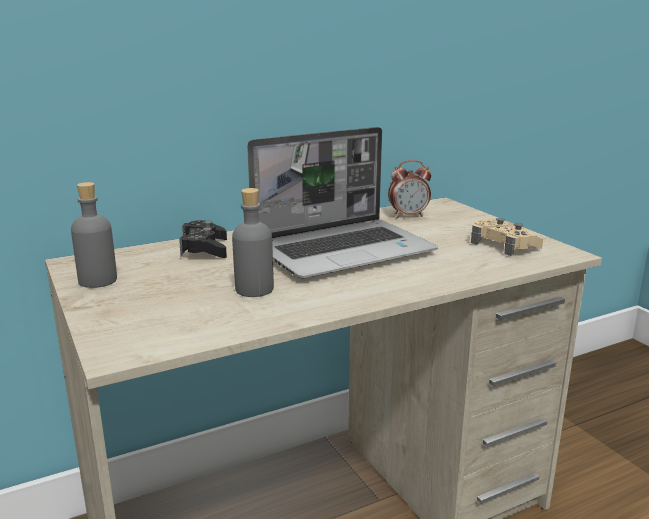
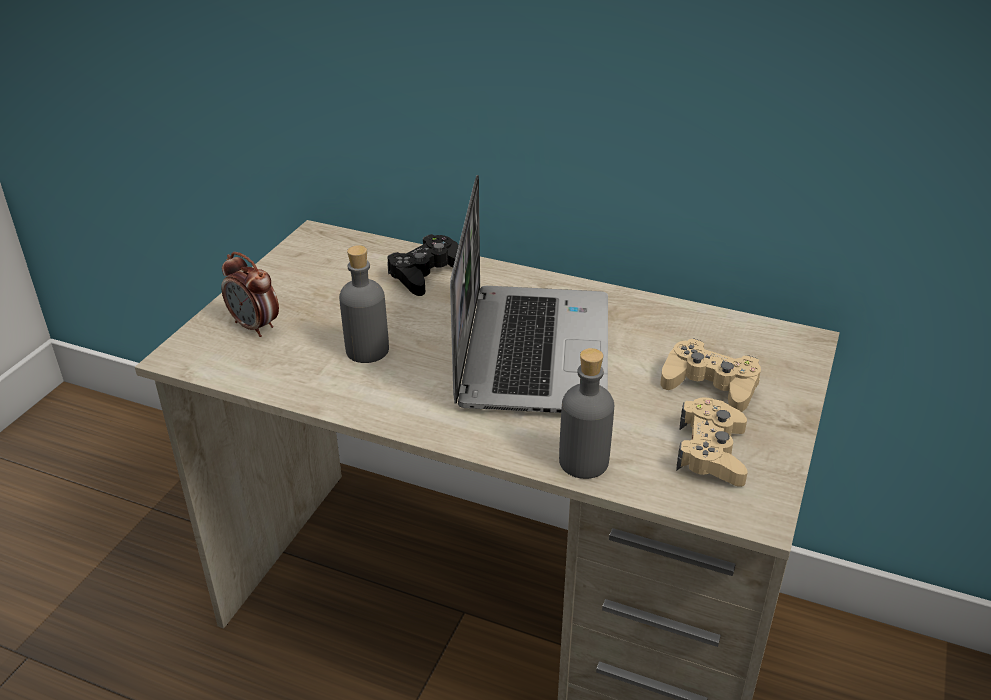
camera: 50 degrees right, 15 degrees up
(98, 280) = (294, 268): grey bottle -> grey bottle (583, 462)
(344, 250) = (531, 350): laptop -> laptop turned 105 degrees counterclockwise
(408, 216) = (711, 338): alarm clock -> alarm clock (255, 326)
(447, 228) = (710, 384): none -> beige game controller

